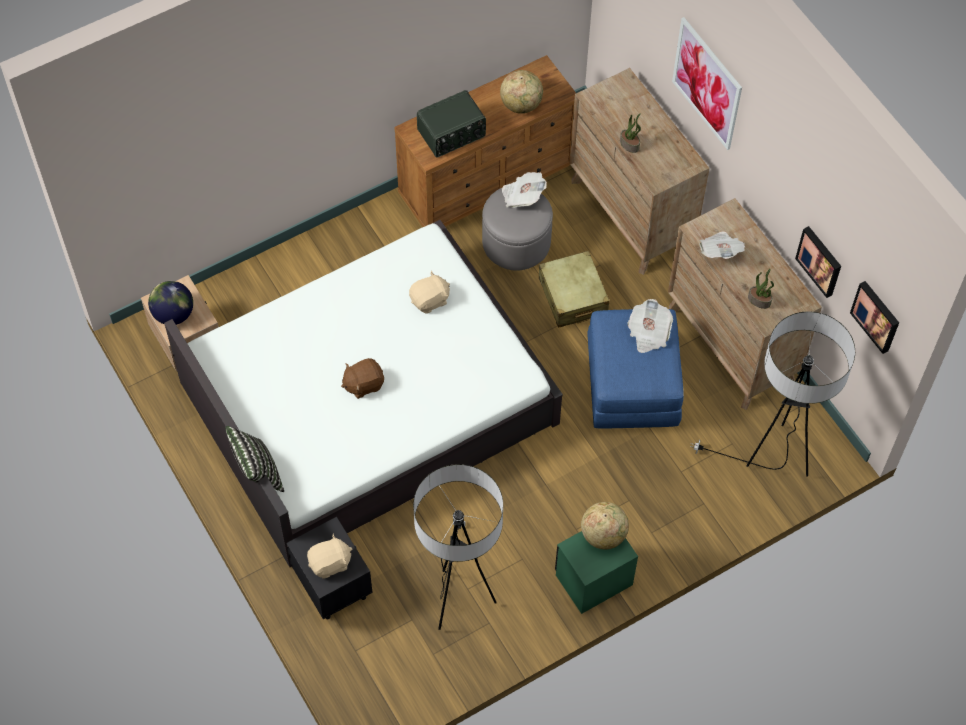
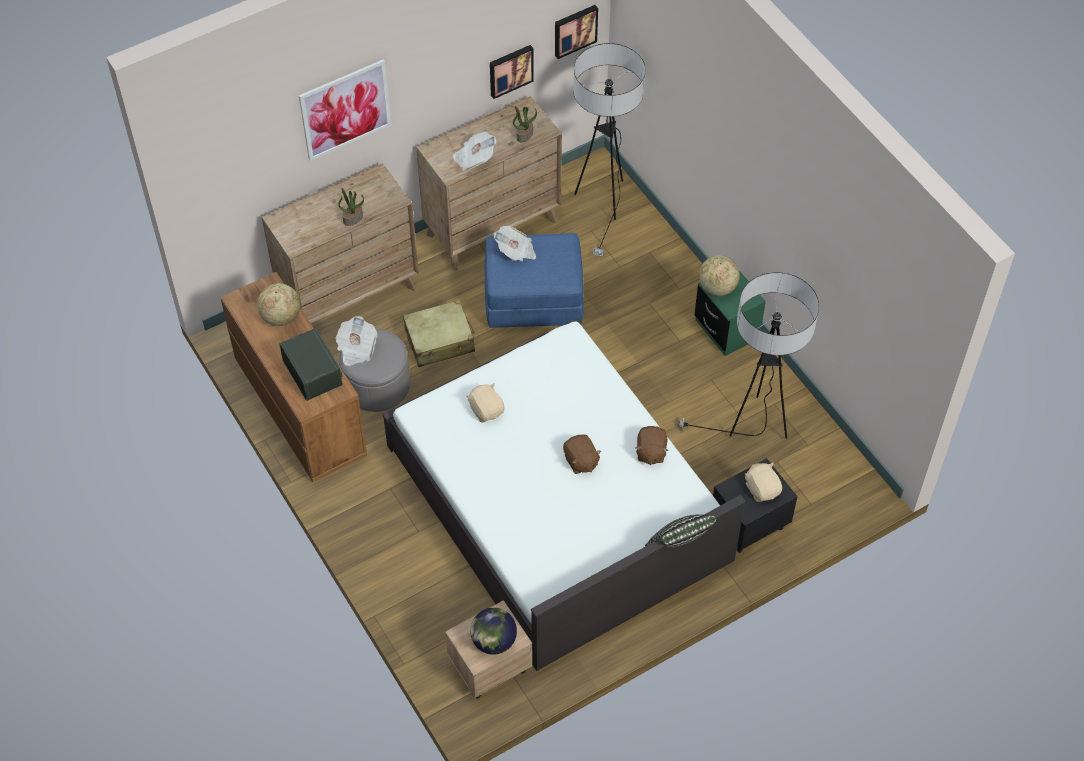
camera: 90 degrees left, 5 degrees down
(372, 449) = (650, 452): none -> brown plush toy

